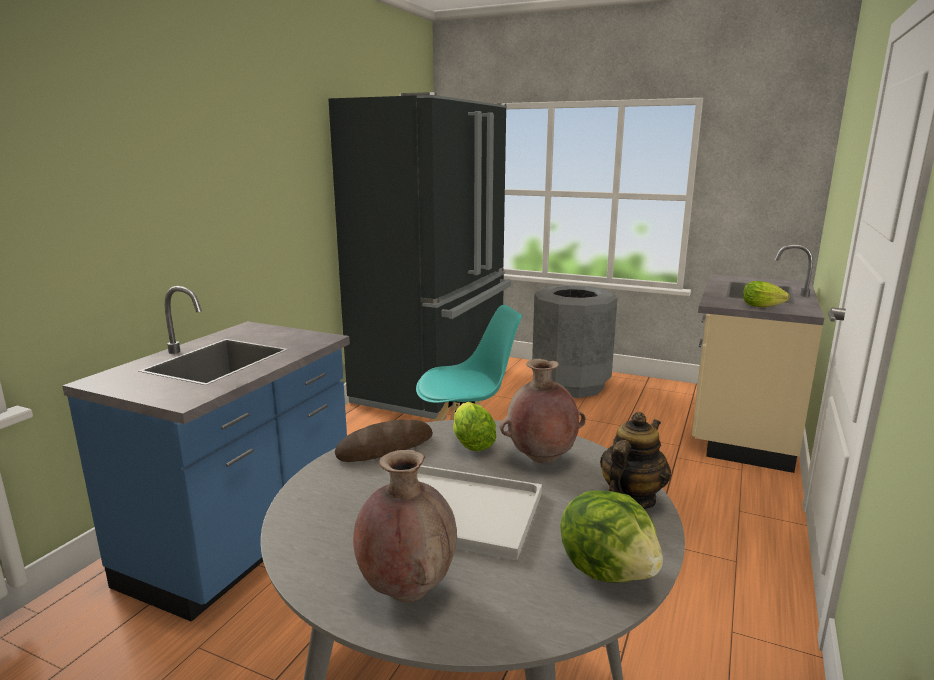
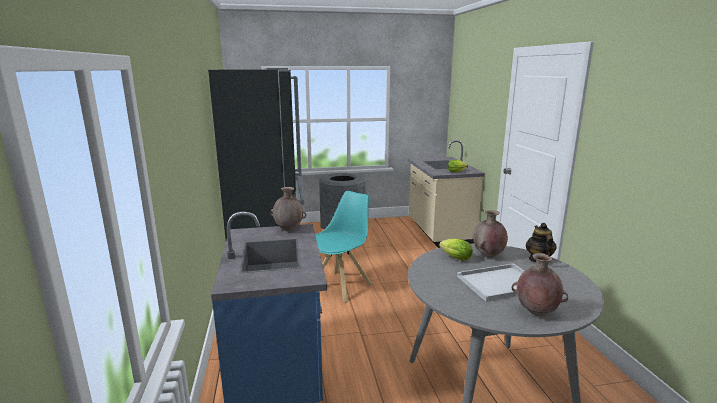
camera: 35 degrees left, 0 degrees up
(306, 335) = (289, 229): none -> brown vase
(385, 447) = (427, 270): bread -> none
(608, 570) = (572, 283): lettuce -> none

